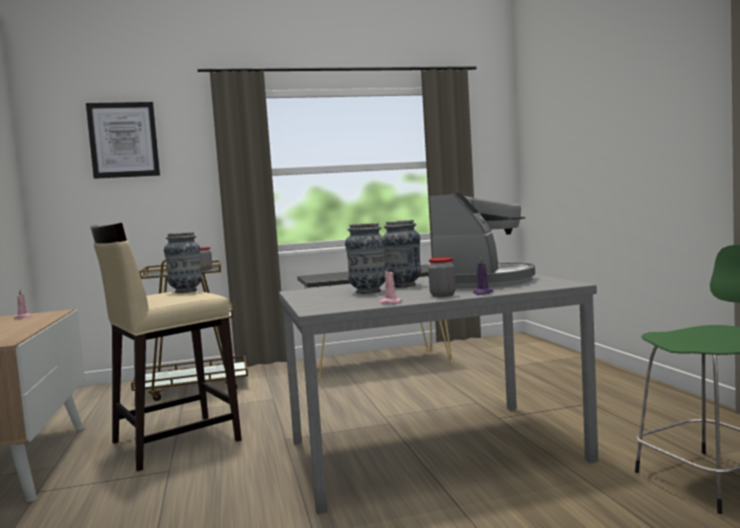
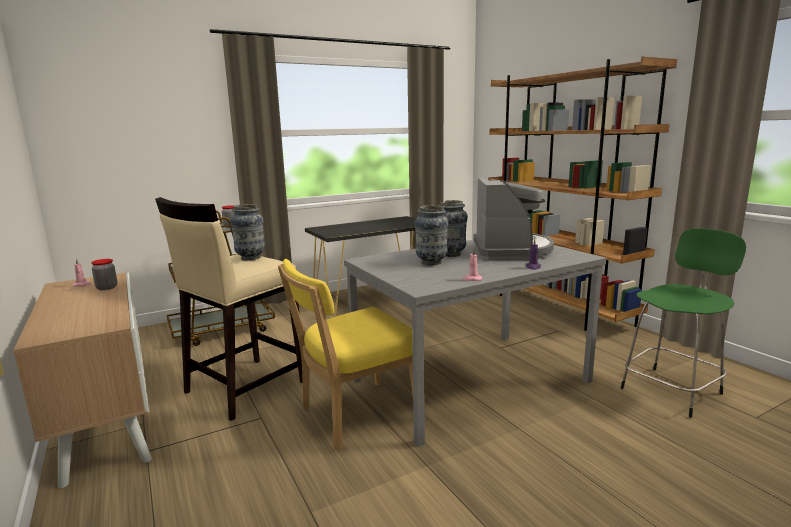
camera: 15 degrees left, 10 degrees up
(123, 140) = (135, 96): picture -> none
(268, 477) = (354, 416): none -> yellow chair
(442, 295) = (504, 269): jar -> jar (107, 288)
(607, 377) = (556, 307): none -> brown bookcase

